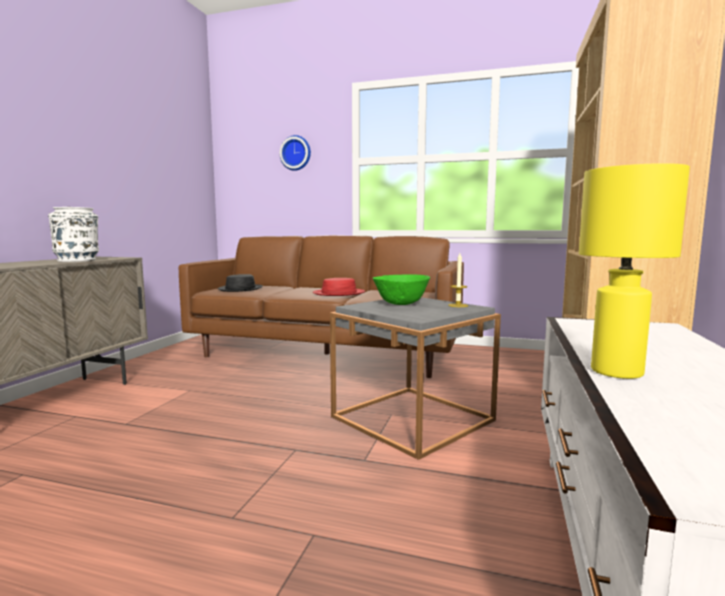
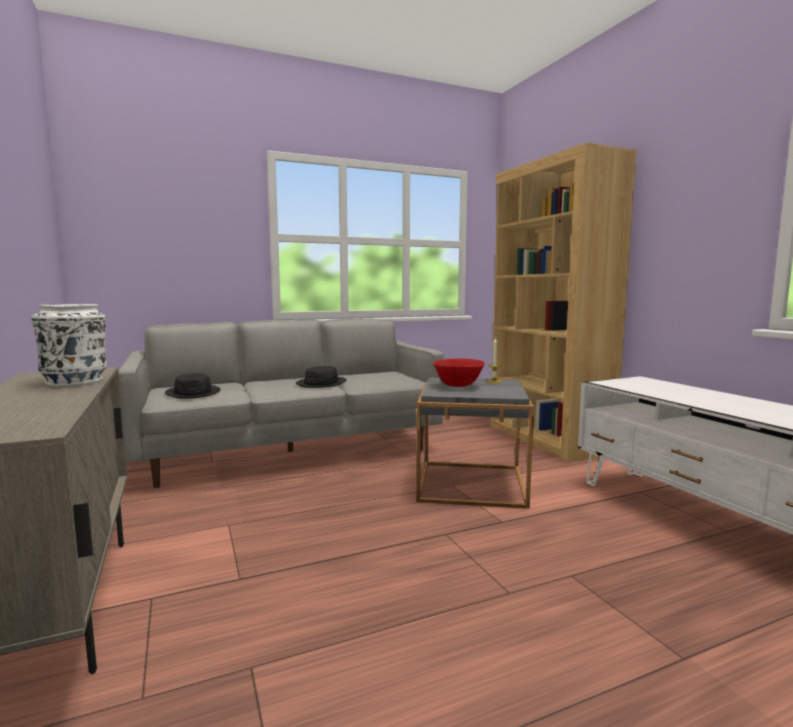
camera: 40 degrees left, 0 degrees up
(296, 153) = (196, 221): wall clock -> none
(327, 354) = (291, 451): brown sofa -> grey sofa
(339, 293) = (321, 383): red hat -> black hat
(401, 304) = (458, 386): green bowl -> red bowl
(616, 372) = (718, 408): yellow table lamp -> none

